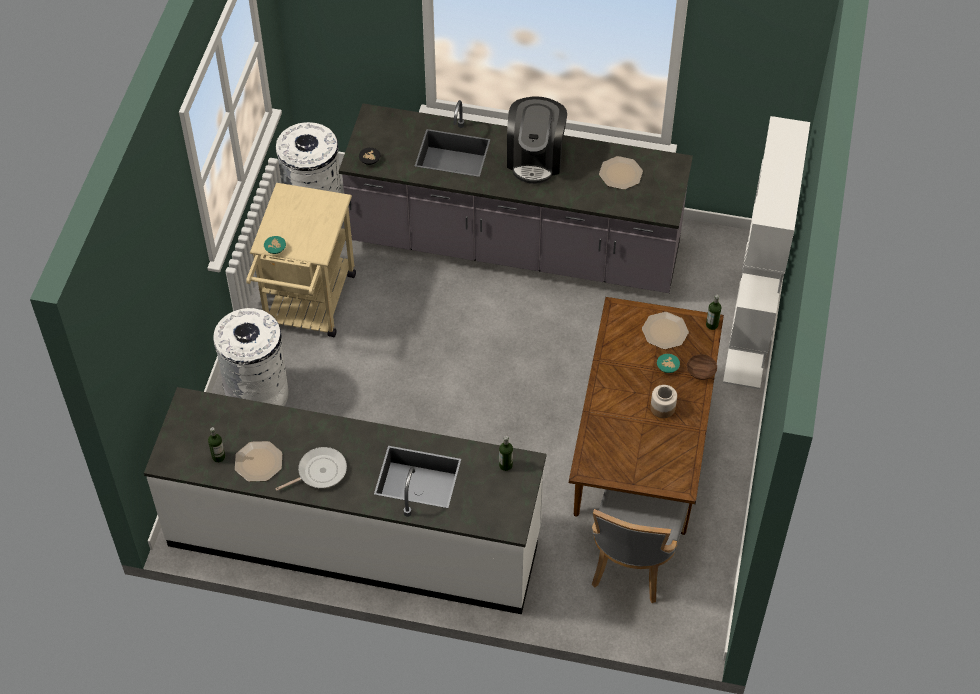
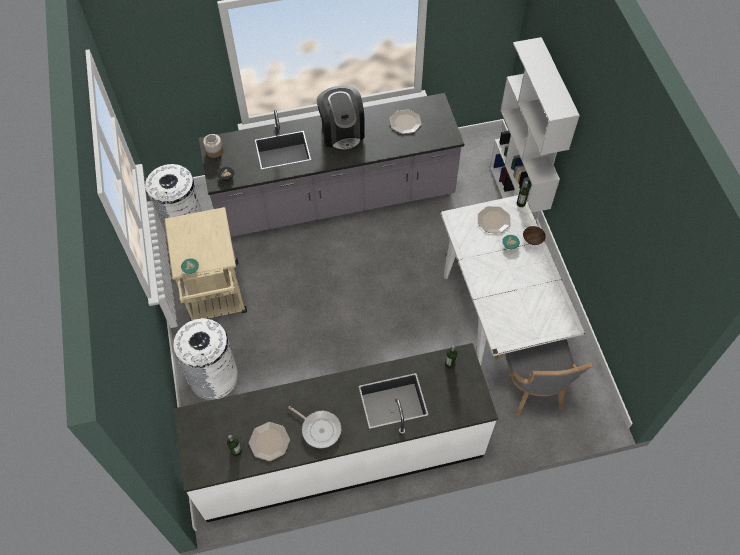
camera: 25 degrees left, 5 degrees up
(319, 472) = (319, 429): frying pan -> frying pan turned 90 degrees clockwise
(640, 461) = (498, 313): brown dining table -> white dining table
(662, 408) = (524, 275): jar -> jar (214, 151)

